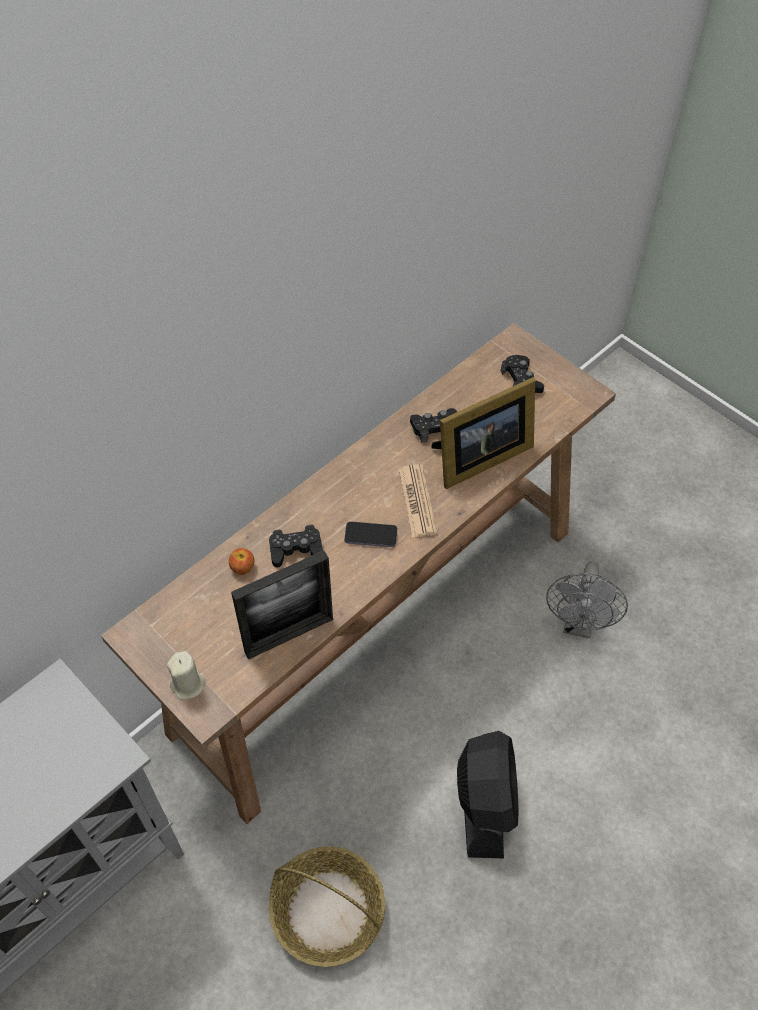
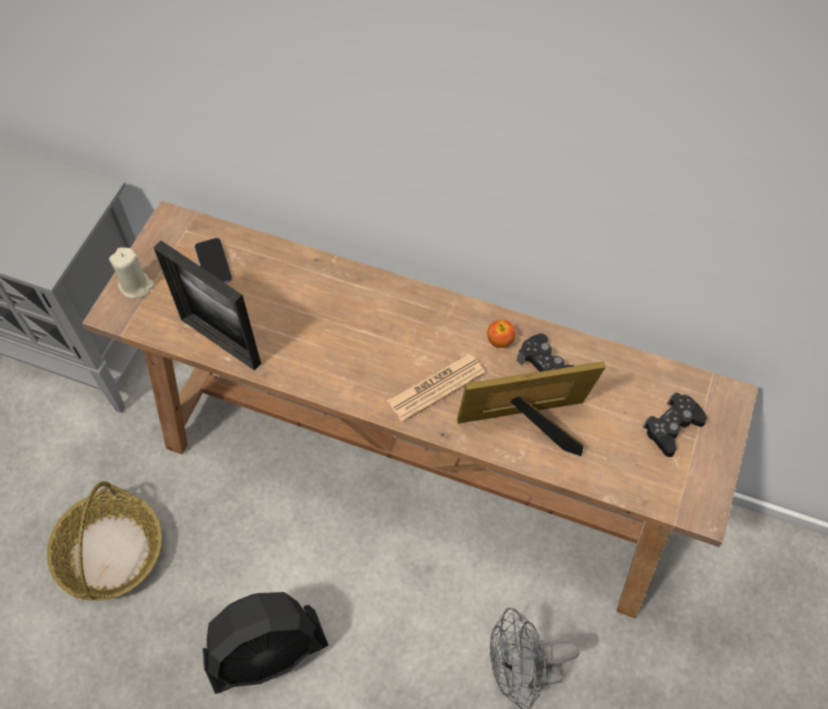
camera: 65 degrees right, 5 degrees up
(242, 567) = (279, 271): apple -> apple (500, 340)
(296, 549) = (320, 305): black game controller -> none
(371, 535) = (370, 362): phone -> phone (213, 263)
(478, 458) = (528, 425): picture frame -> picture frame turned 135 degrees clockwise

